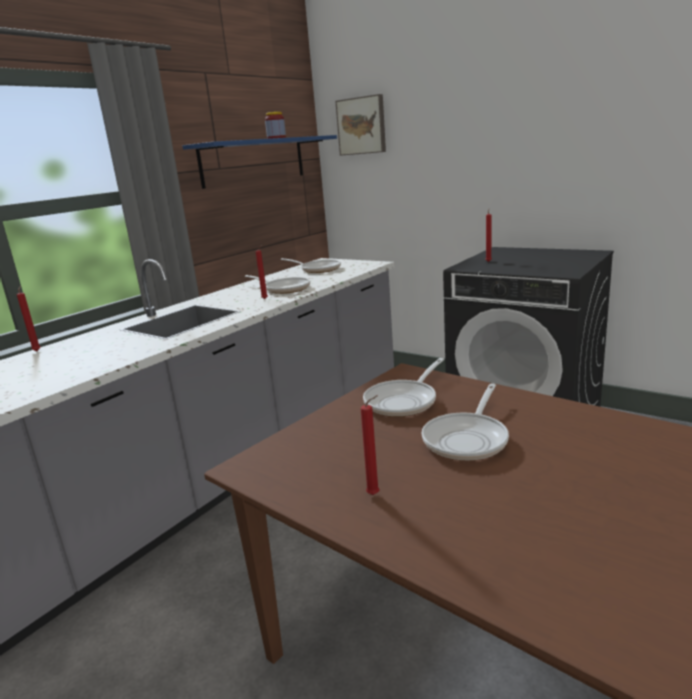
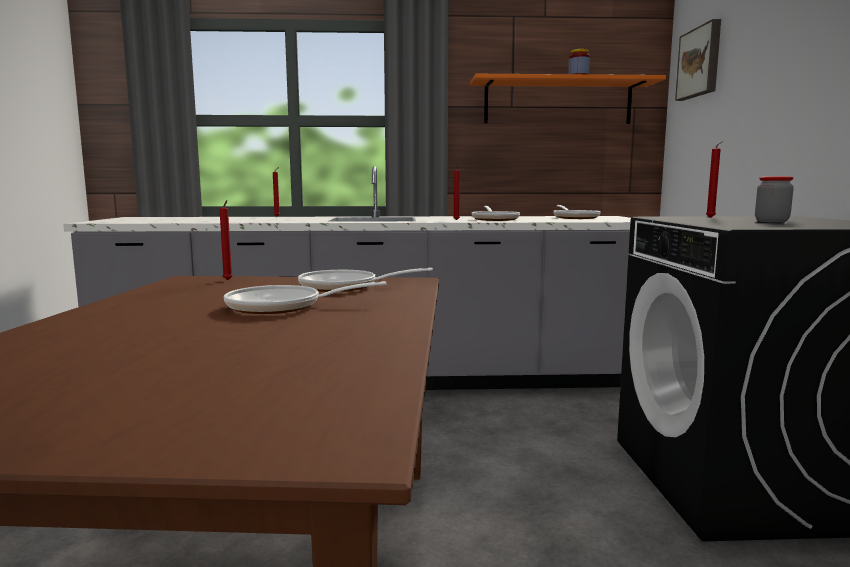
camera: 50 degrees right, 10 degrees down
(254, 161) = (557, 103): blue shelf -> orange shelf
(375, 494) = (158, 301): red candle -> red candle (228, 280)
(536, 260) = (771, 221): none -> jar

